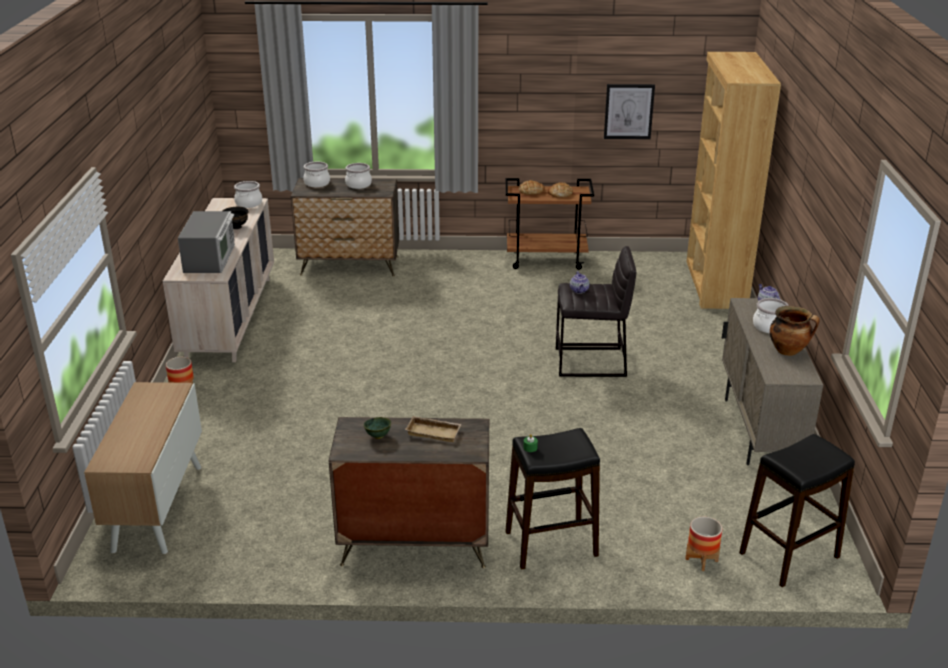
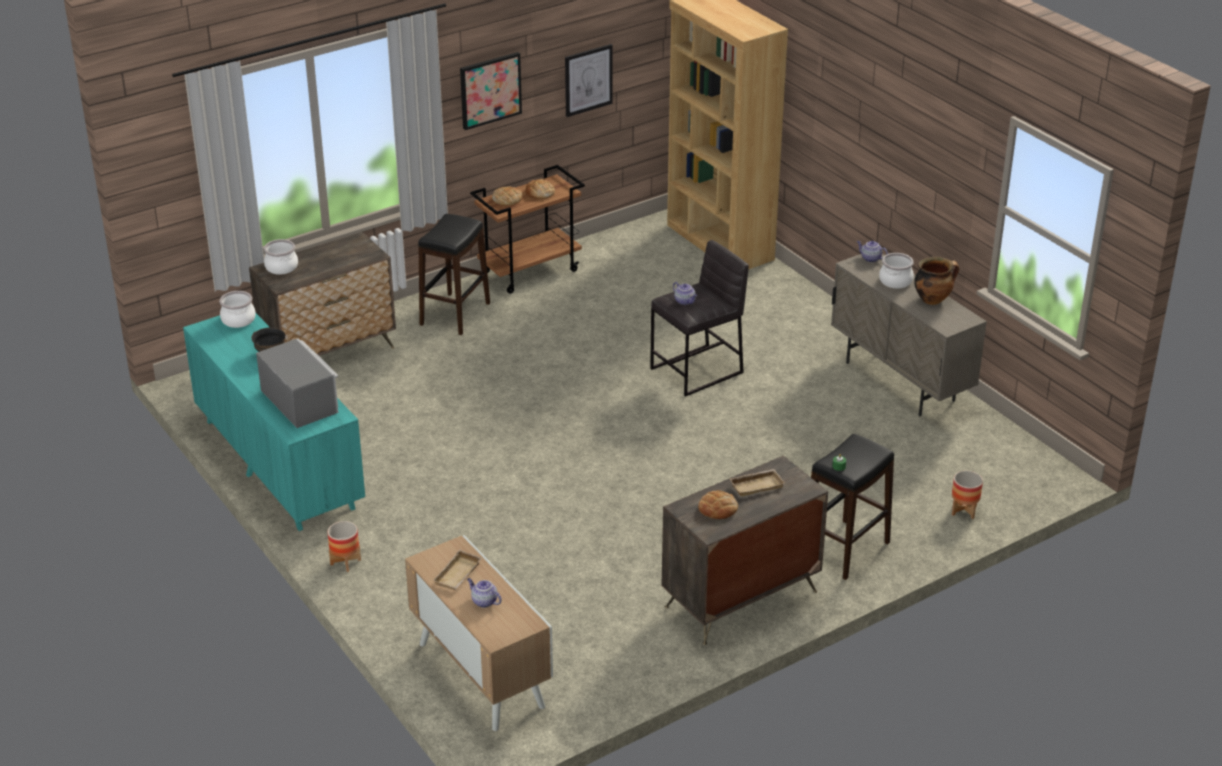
camera: 35 degrees left, 5 degrees up
(136, 433) = (484, 601): none -> teapot
(148, 408) = (459, 575): none -> beige tray
(230, 317) = (278, 464): beige dresser -> turquoise dresser
(358, 184) = (331, 253): cooking pot -> none
(378, 436) = (718, 508): green bowl -> bread
(531, 94) = (490, 90): none -> picture
(789, 555) = (1018, 478): black stool -> black stool (455, 314)

